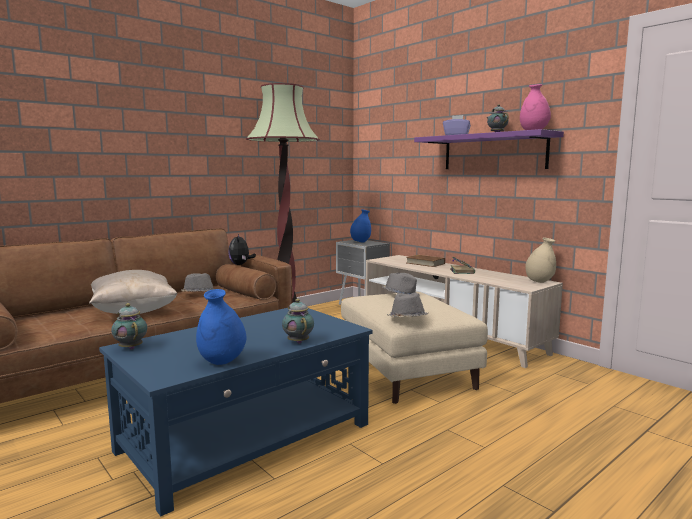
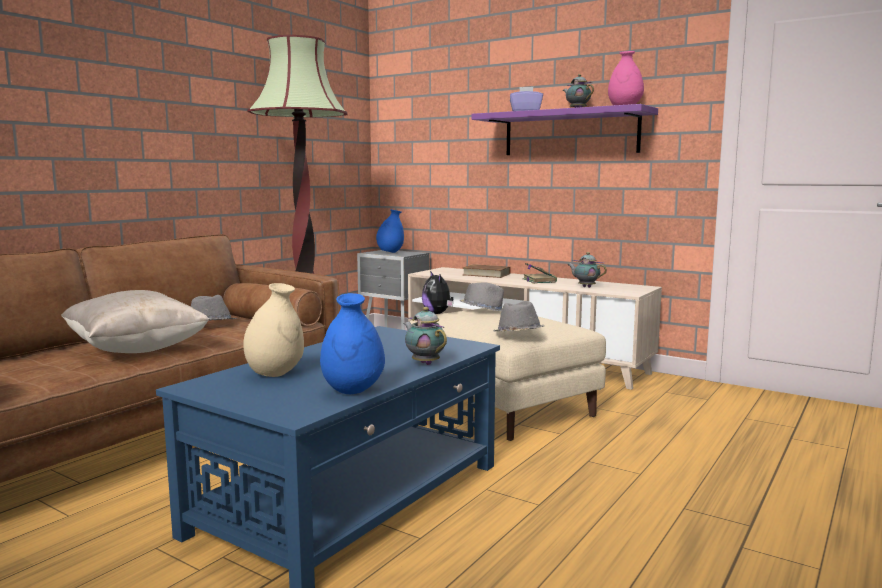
camera: 15 degrees left, 0 degrees up
(131, 347) = (205, 386): teapot -> teapot (585, 287)
(240, 264) = (260, 282): plush toy -> plush toy (438, 313)
(539, 281) = (636, 287): beige vase -> beige vase (275, 374)

